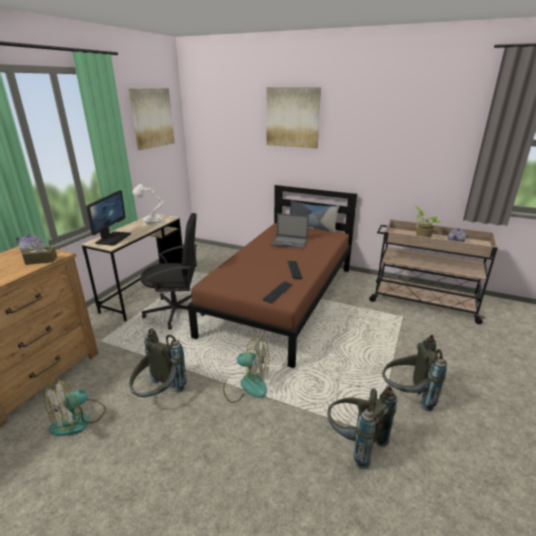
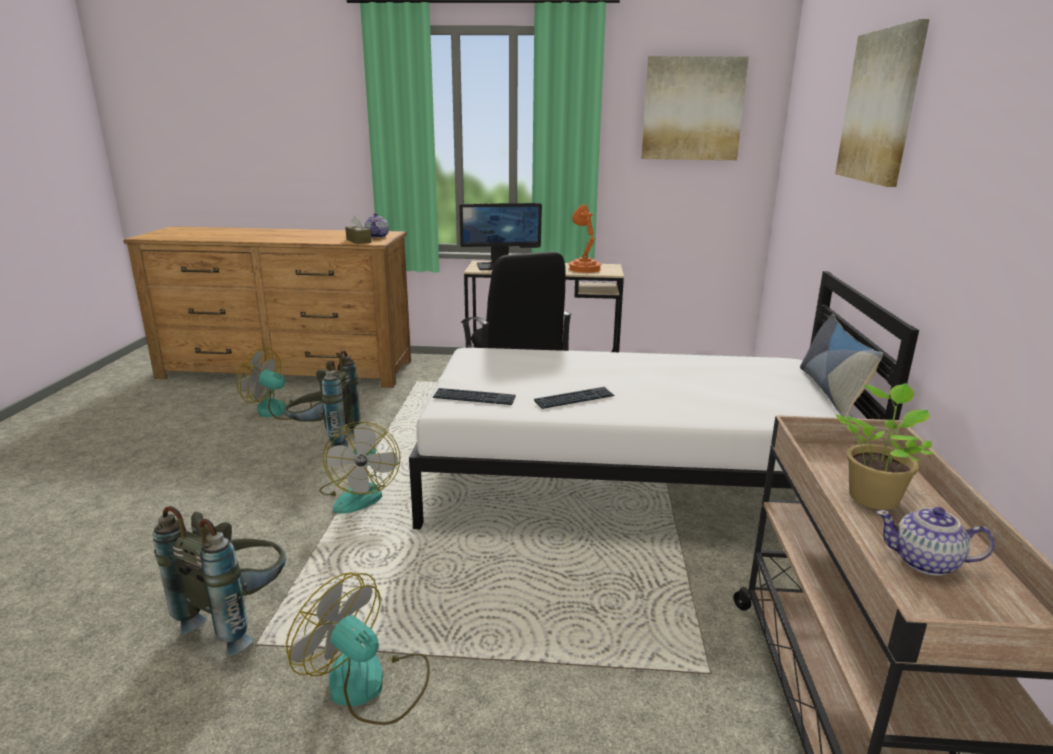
camera: 70 degrees right, 5 degrees down
(151, 221) = (583, 268): white table lamp -> orange table lamp
(282, 299) = (629, 482): brown bed -> white bed
(290, 242) = (701, 380): laptop -> none
(406, 396) = (368, 686): grey backpack -> fan

